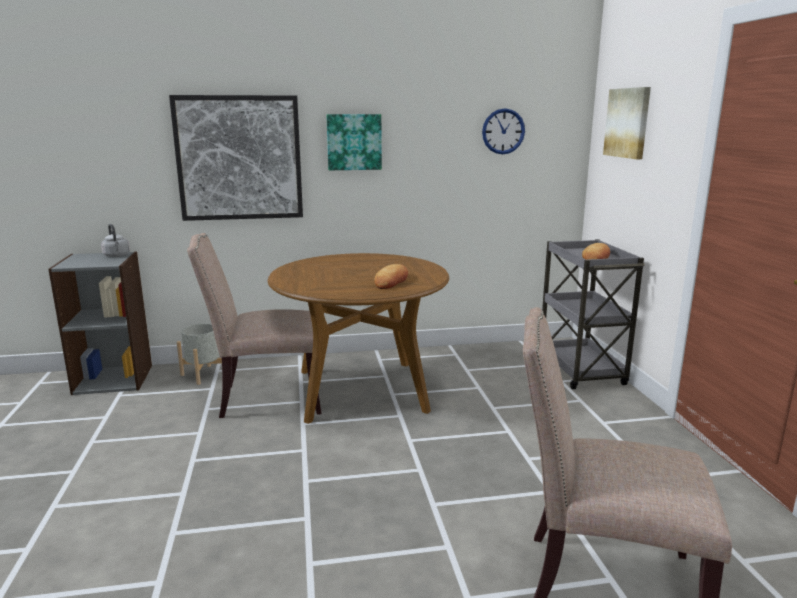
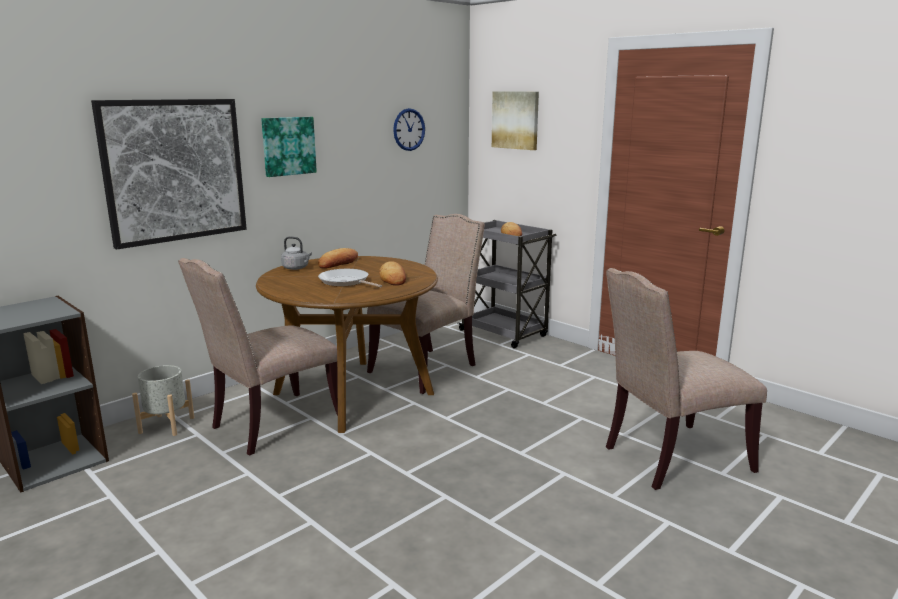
camera: 35 degrees left, 0 degrees up
(117, 256) = (45, 304): grey kettle -> grey kettle (296, 268)
(346, 277) = (346, 282): none -> frying pan
(377, 260) = (338, 263): none -> bread
(456, 385) = (427, 368): none -> beige chair

